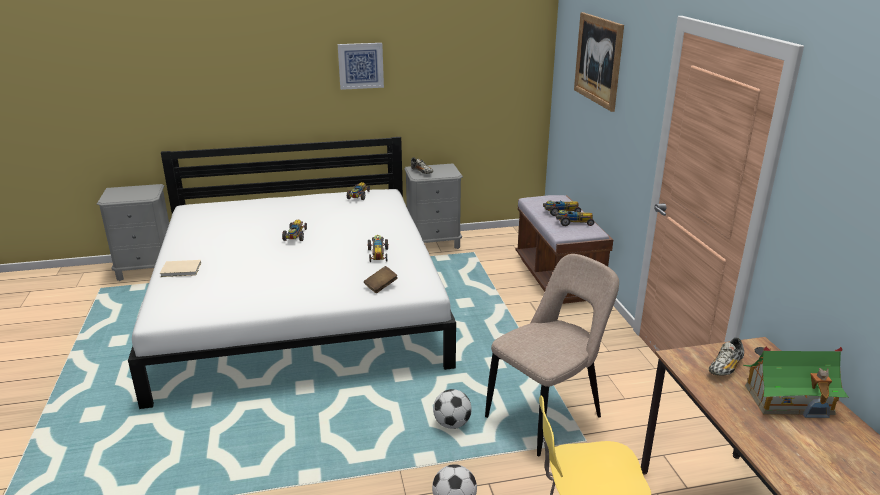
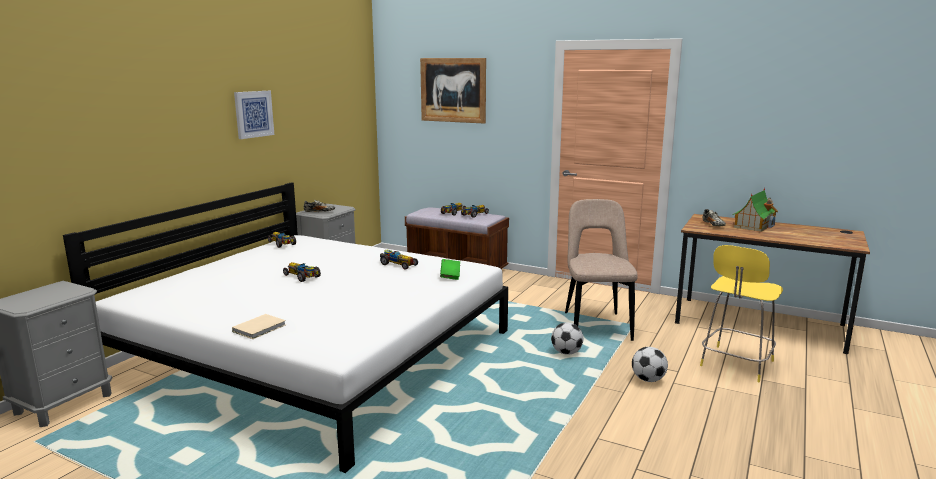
camera: 50 degrees left, 10 degrees down
(381, 286) = (450, 276): brown book -> green book

